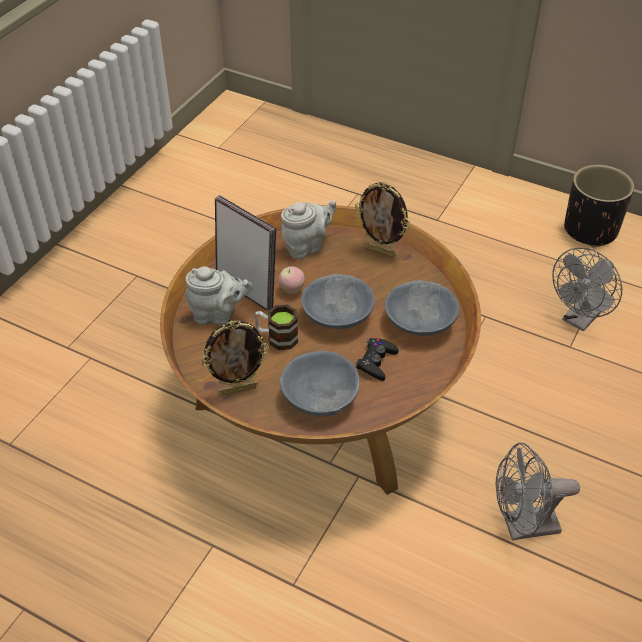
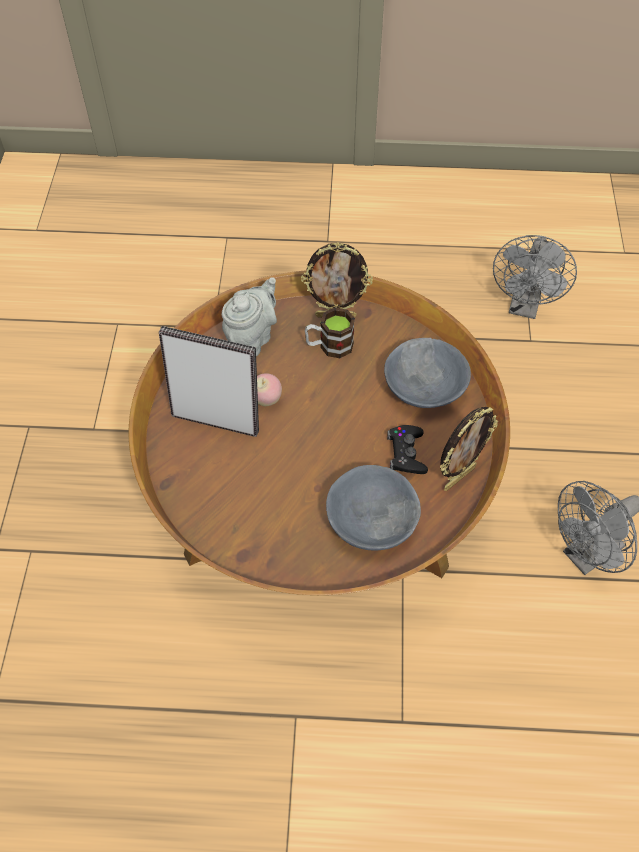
camera: 25 degrees left, 10 degrees up
(218, 315) = (201, 463): grey teapot -> none
(238, 389) = (277, 548): picture frame -> picture frame (458, 477)
(276, 337) = (283, 465): mug -> mug (329, 346)
(337, 316) = (334, 413): grey bowl -> none
(590, 230) = (484, 202): black planter -> none

